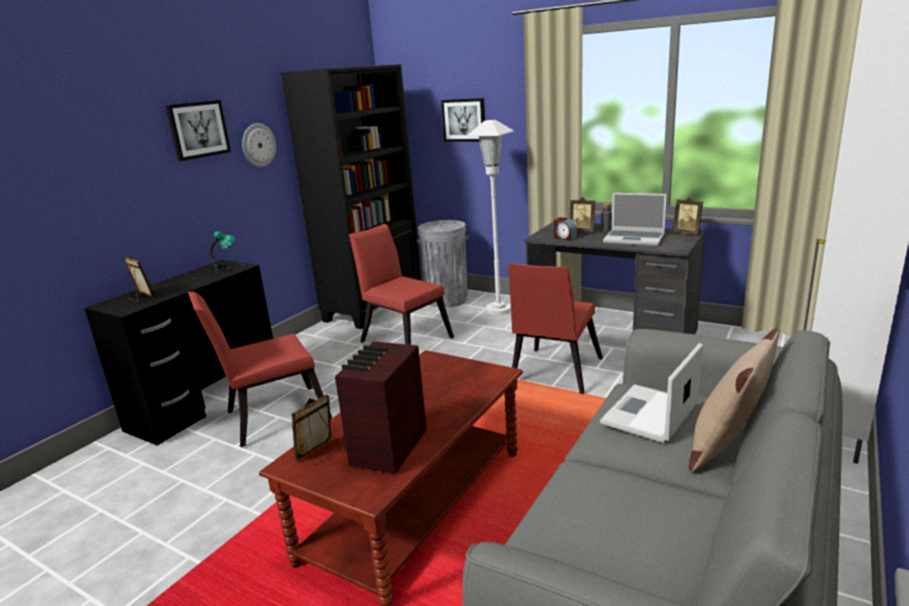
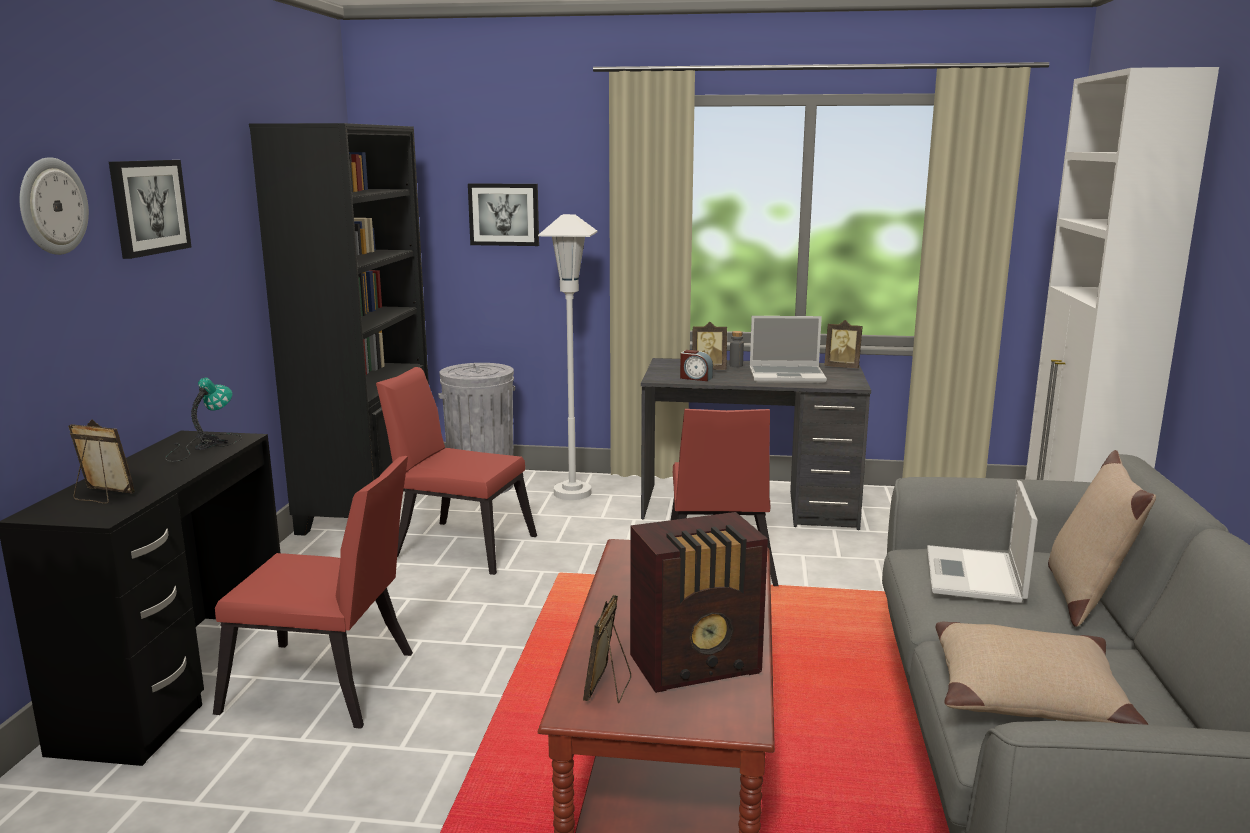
camera: 25 degrees left, 5 degrees down
(258, 145) = (220, 238): wall clock -> wall clock (52, 206)
(270, 417) = (329, 686): red chair -> red chair turned 120 degrees counterclockwise
(387, 449) = (698, 666): radio -> radio turned 105 degrees counterclockwise
(590, 518) = (1027, 694): none -> beige pillow

